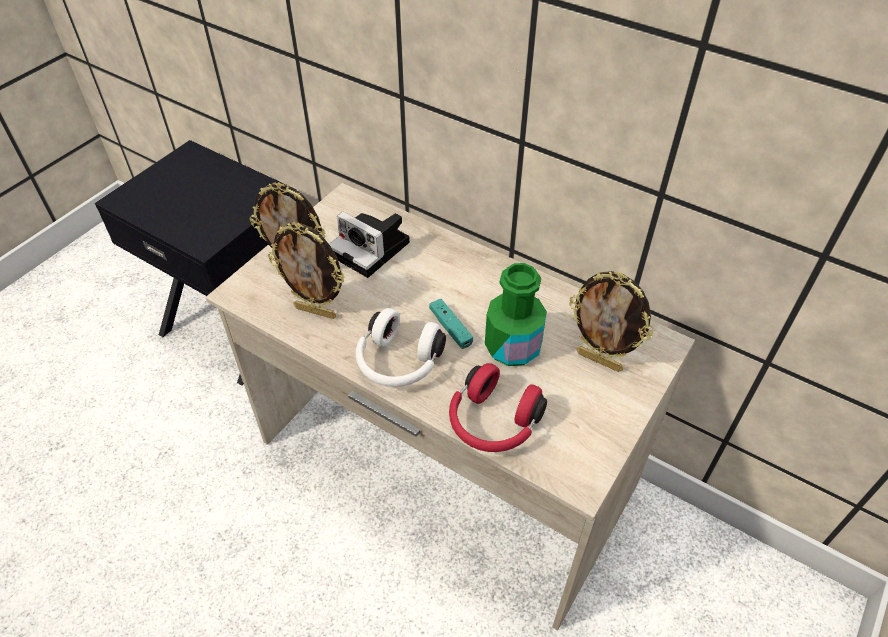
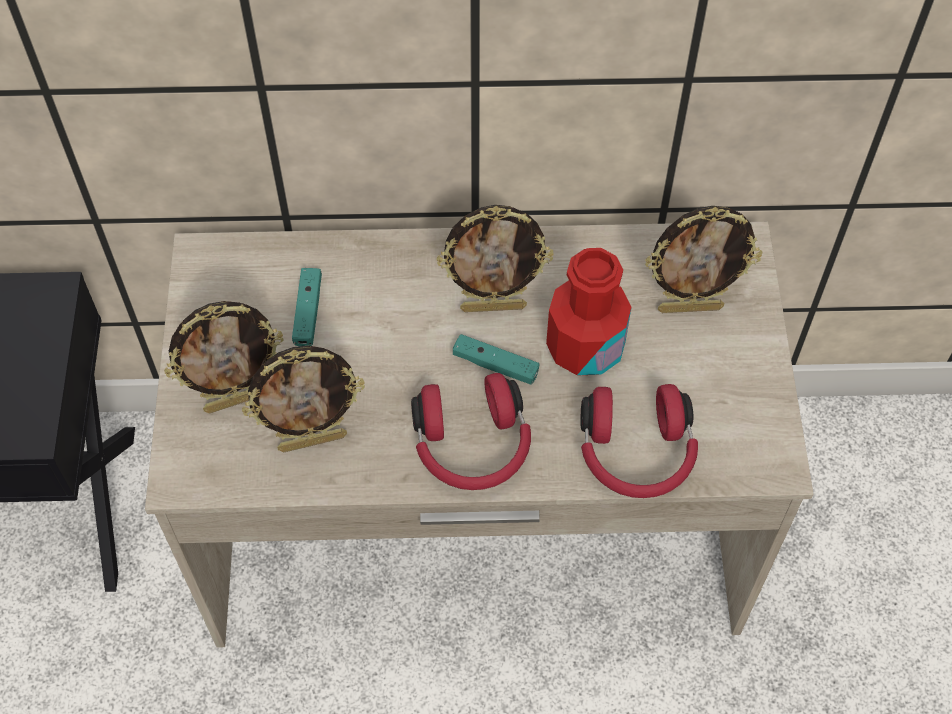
camera: 35 degrees left, 10 degrees up
(373, 249) = (308, 312): camera -> turquoise game controller
(398, 363) = (472, 447): white headphones -> red headphones
(477, 298) = (493, 306): none -> picture frame
(513, 347) = (585, 347): green bottle -> red bottle

